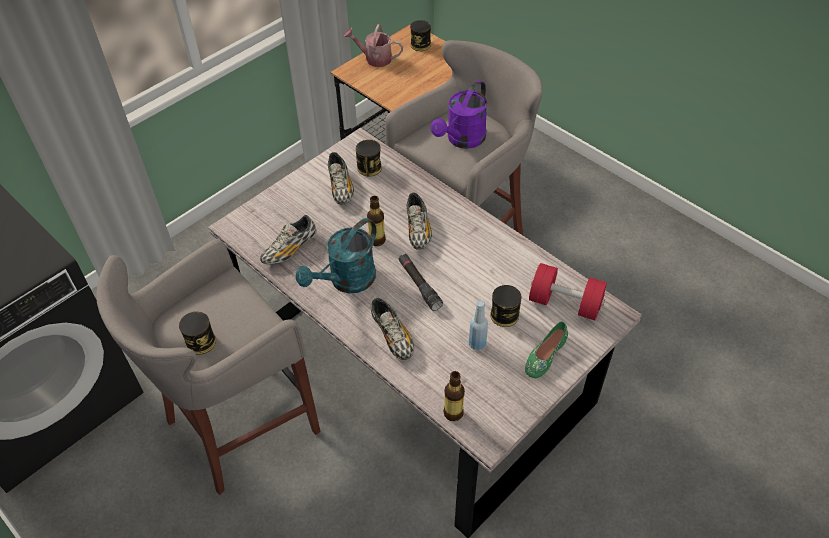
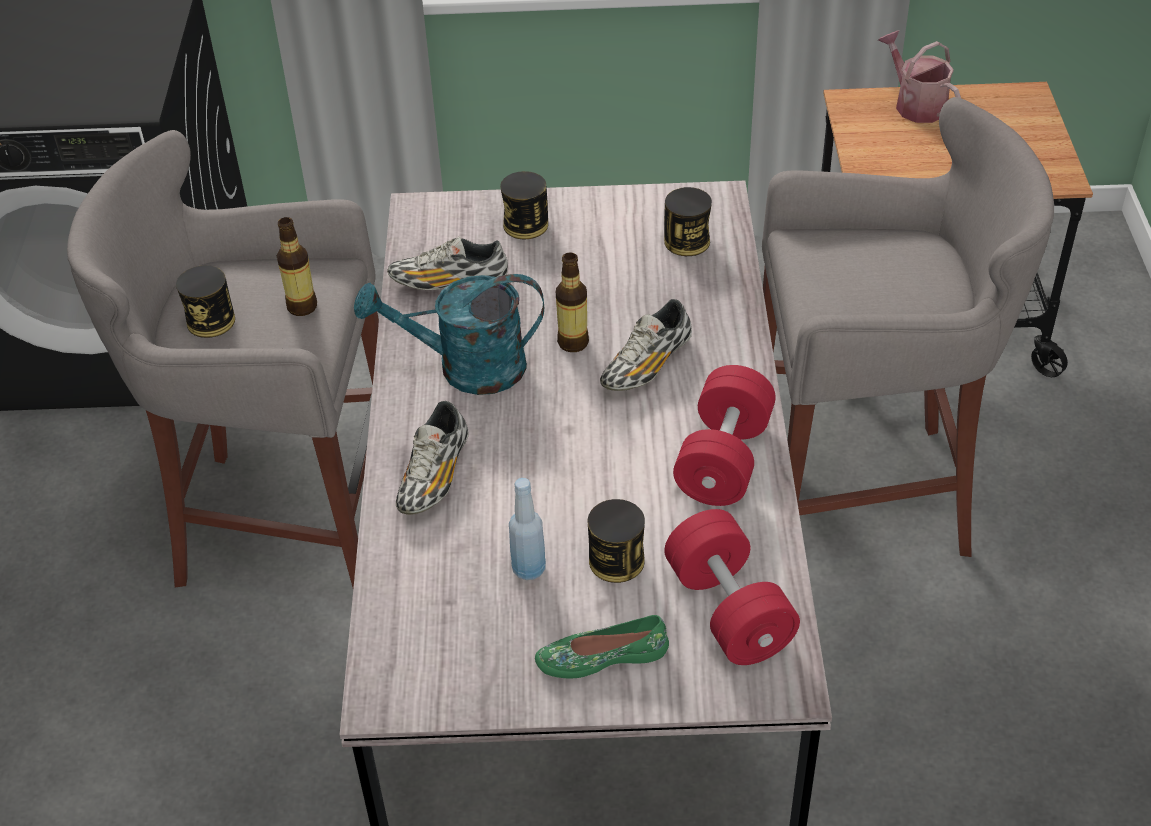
camera: 45 degrees right, 5 degrees down
(341, 187) = (614, 244): shoe -> none
(419, 285) = (553, 438): black flashlight -> none
(420, 45) = (1017, 120): can -> can (526, 225)
(453, 413) = (382, 629): bottle -> bottle (302, 307)
(462, 140) = (872, 282): purple watering can -> none
(493, 247) = (724, 459): none -> red dumbbell

